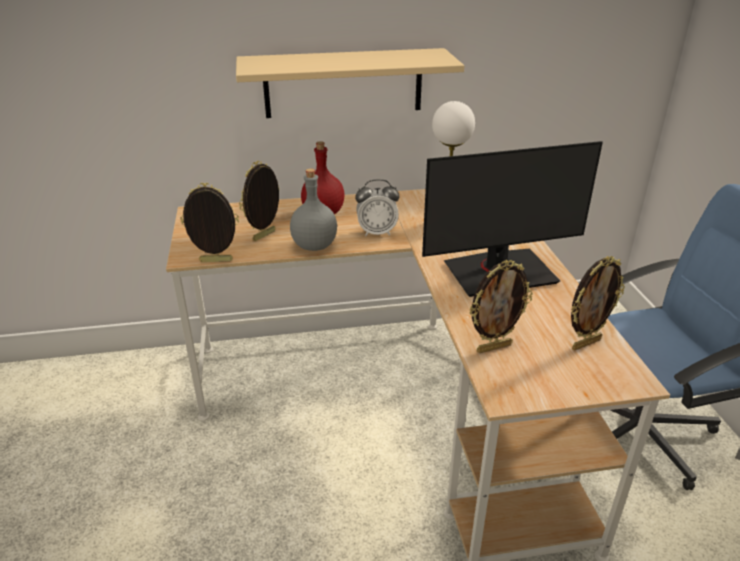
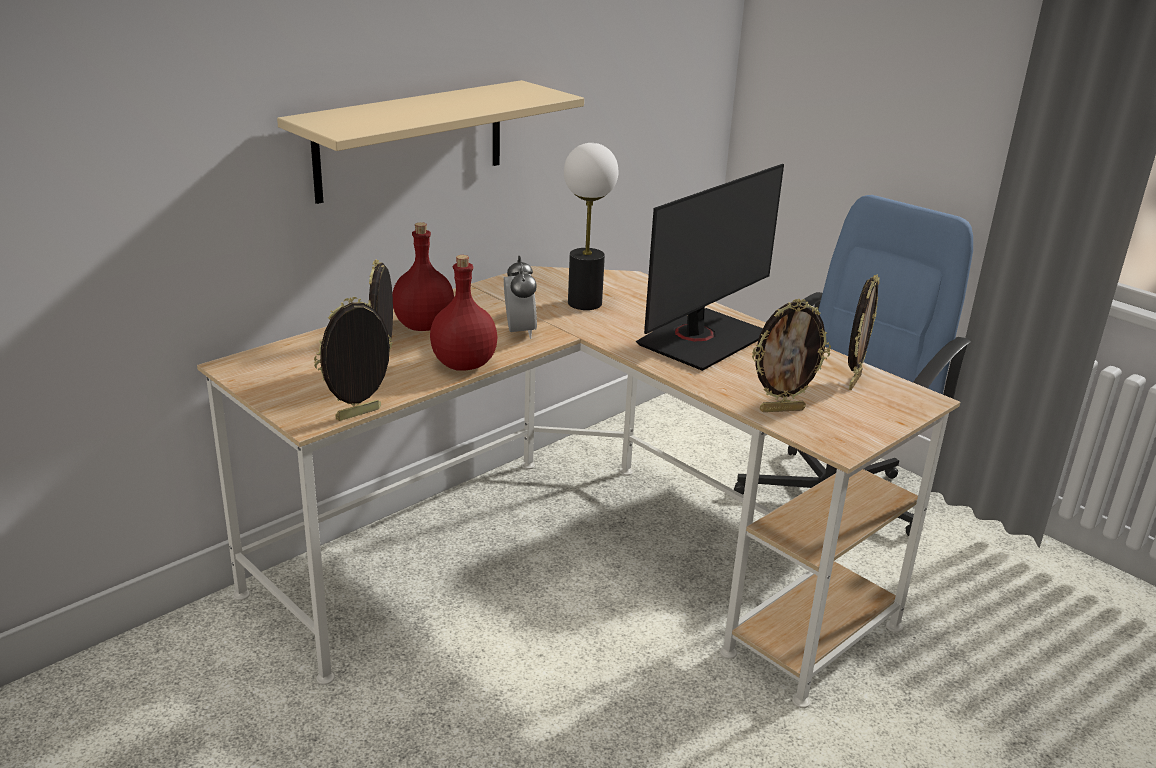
camera: 35 degrees left, 5 degrees down
(313, 245) = (462, 364): grey bottle -> red bottle
(377, 232) = (519, 332): alarm clock -> alarm clock turned 60 degrees counterclockwise
(493, 347) = (781, 409): picture frame -> picture frame turned 45 degrees clockwise

